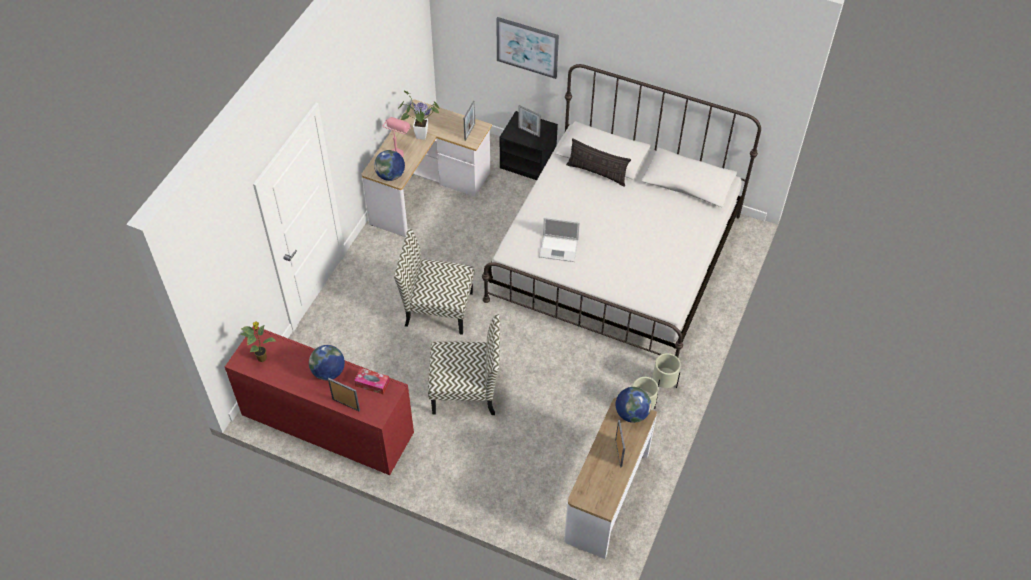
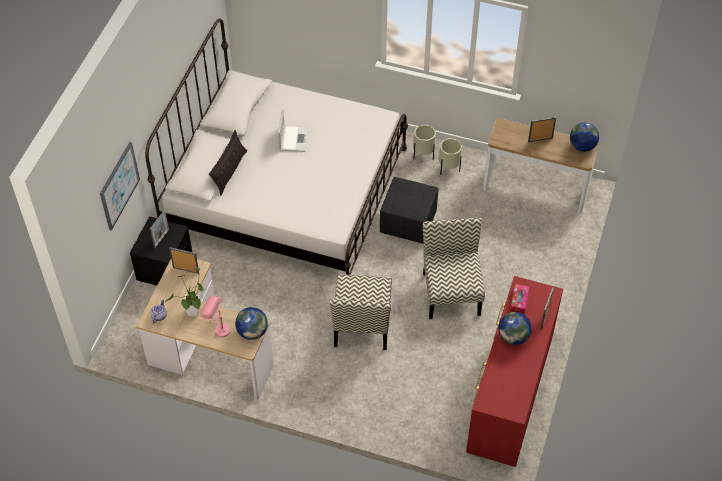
camera: 95 degrees left, 0 degrees up
(262, 357) = (508, 393): potted plant -> none
(559, 248) = (327, 194): laptop -> laptop (294, 138)
(565, 361) = (407, 222): none -> black ottoman
(631, 413) = (502, 132): globe -> globe (582, 146)

